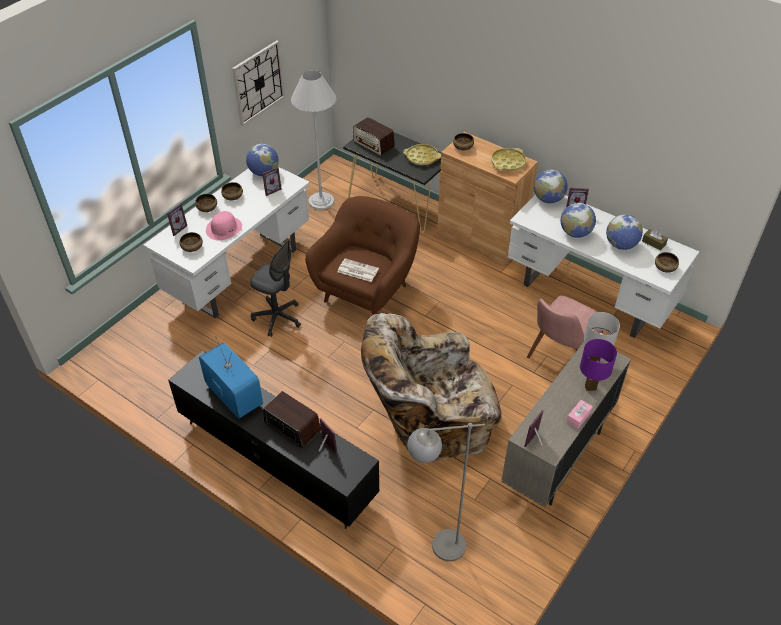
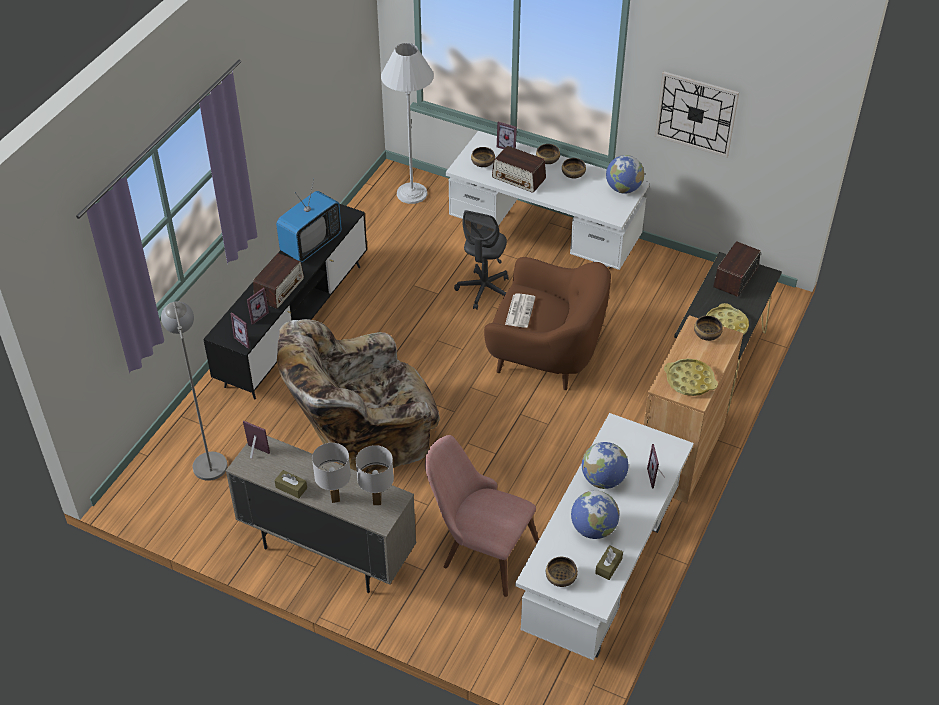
camera: 80 degrees right, 0 degrees up
(224, 228) = (519, 178): pink hat -> radio
(271, 190) = (594, 200): picture frame -> picture frame (246, 339)
(321, 201) = (692, 291): white floor lamp -> white floor lamp (412, 193)
(429, 421) = (362, 435): beige armchair -> beige armchair turned 90 degrees counterclockwise
(548, 199) = (665, 449): globe -> none
(578, 417) = (291, 488): pink tissue box -> brown tissue box
(590, 387) = (335, 498): purple table lamp -> white table lamp

